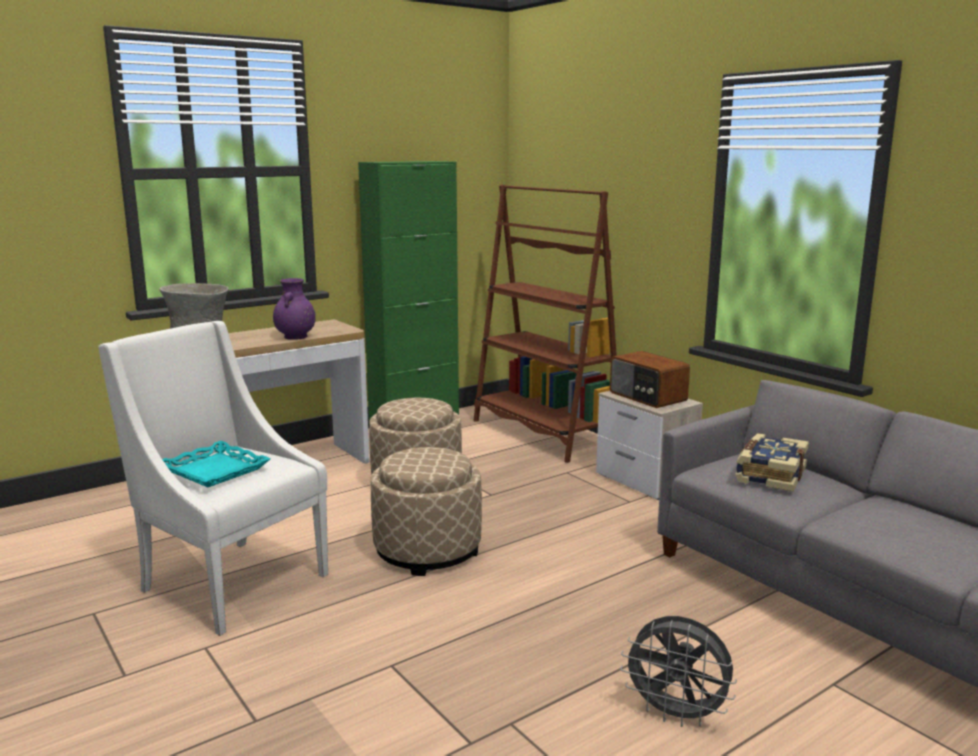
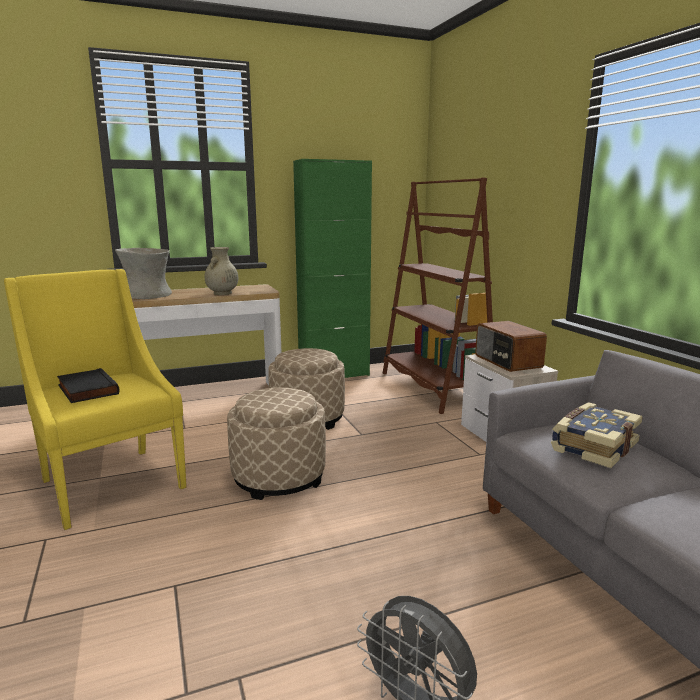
camera: 15 degrees right, 0 degrees up
(213, 470) = (86, 390): turquoise tray -> black book
(230, 582) = (110, 483): white armchair -> yellow armchair
(295, 337) = (222, 293): purple vase -> beige vase

